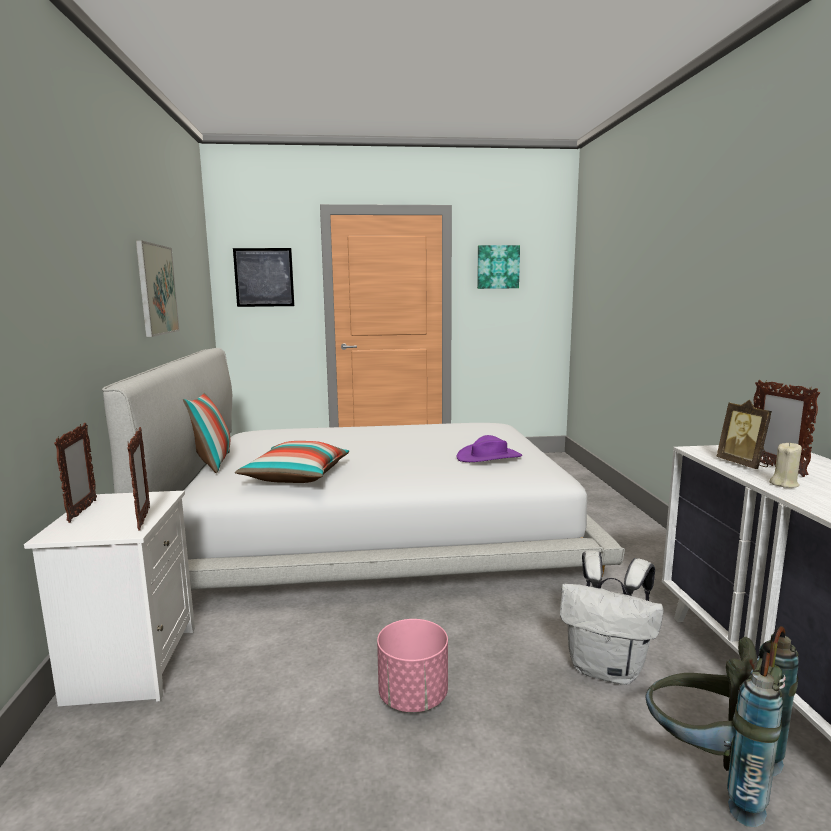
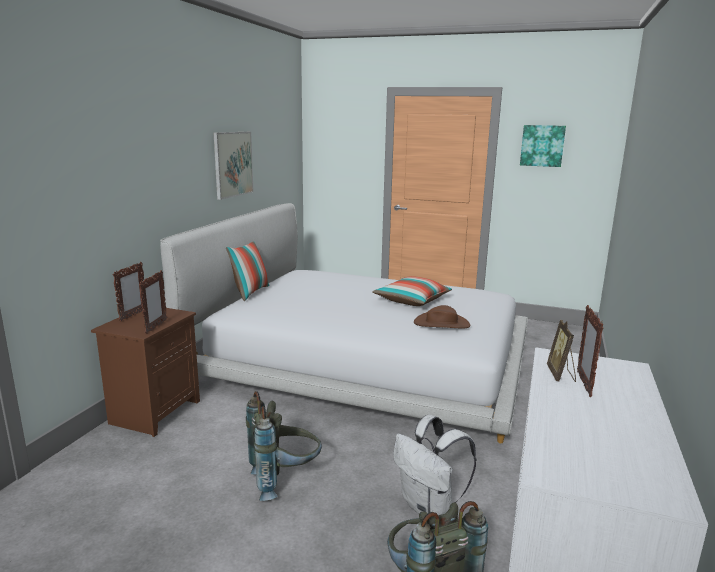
camera: 25 degrees right, 5 degrees up
(131, 663) = (155, 412): white nightstand -> brown nightstand
(264, 277) = (340, 146): picture -> none
(296, 476) = (288, 313): pillow -> pillow (412, 301)
(412, 697) = (284, 480): pink planter -> grey backpack
(489, 457) = (441, 323): purple hat -> brown hat
(784, 484) = (557, 398): beige candle -> none

